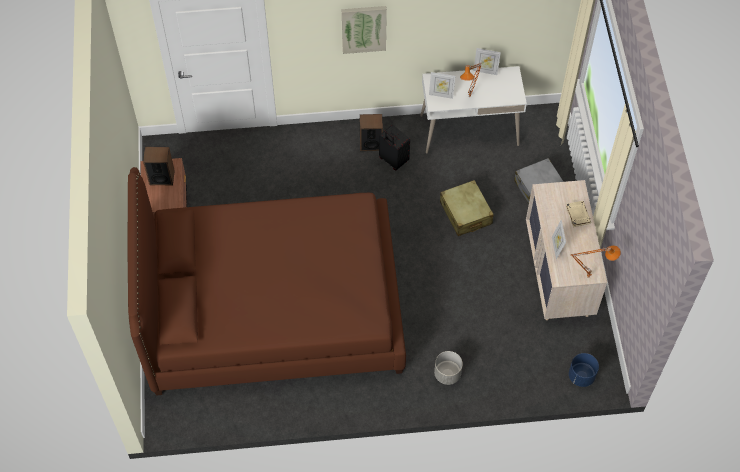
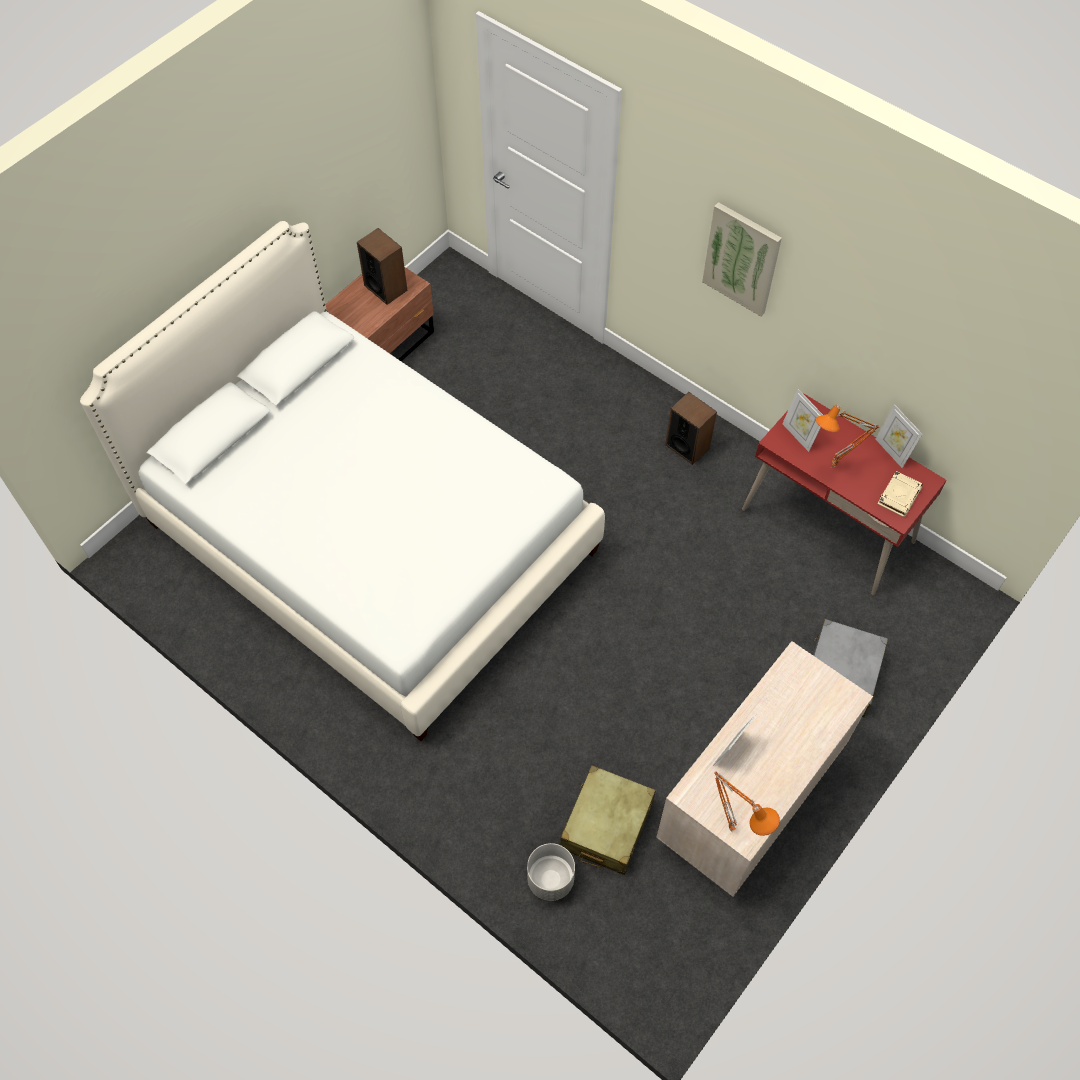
camera: 45 degrees right, 0 degrees up
(272, 307) = (370, 536): brown bed -> white bed
(393, 160) = (692, 486): black suitcase -> none
(447, 374) = (471, 793): grey planter -> grey planter (550, 879)
(465, 213) = (711, 620): beige suitcase -> beige suitcase (606, 825)
(469, 130) = (827, 526): white desk -> red desk
(577, 214) = (810, 733): beige book -> beige book (899, 495)
(581, 376) = (633, 959): blue planter -> none

